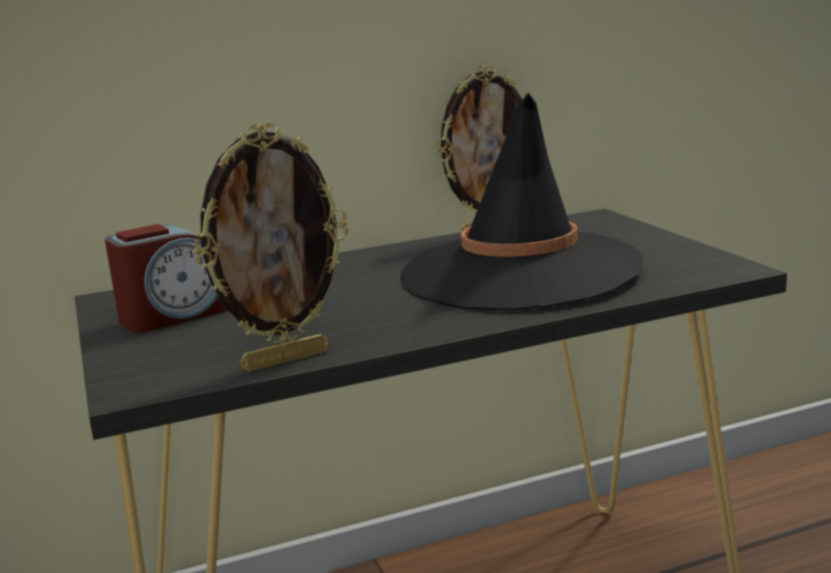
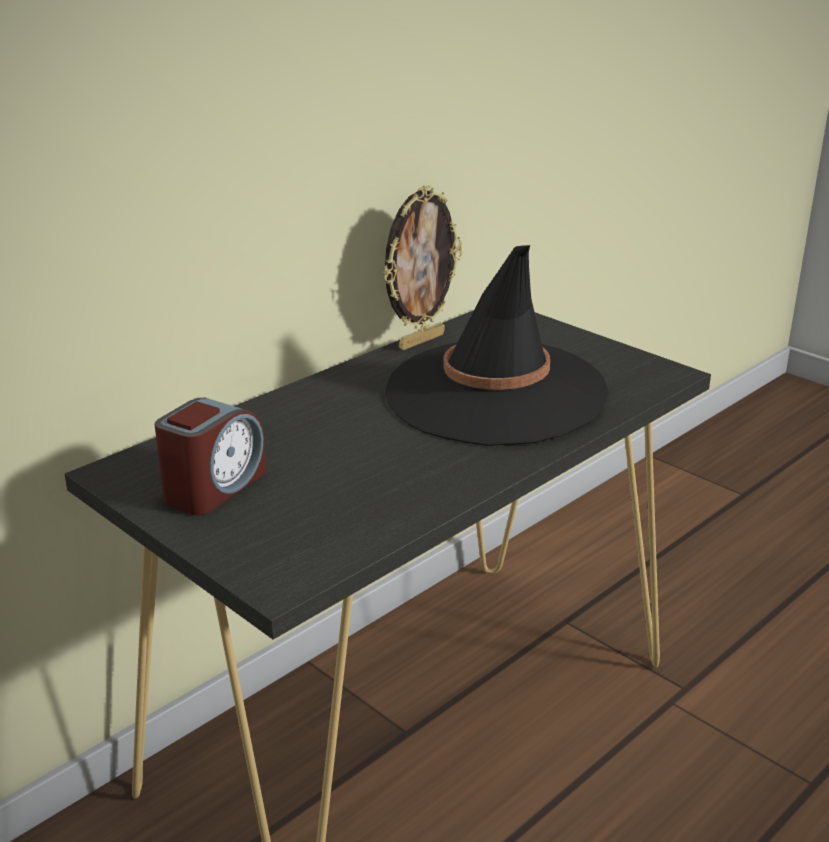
camera: 25 degrees left, 10 degrees up
(285, 359) = (387, 527): picture frame -> none

